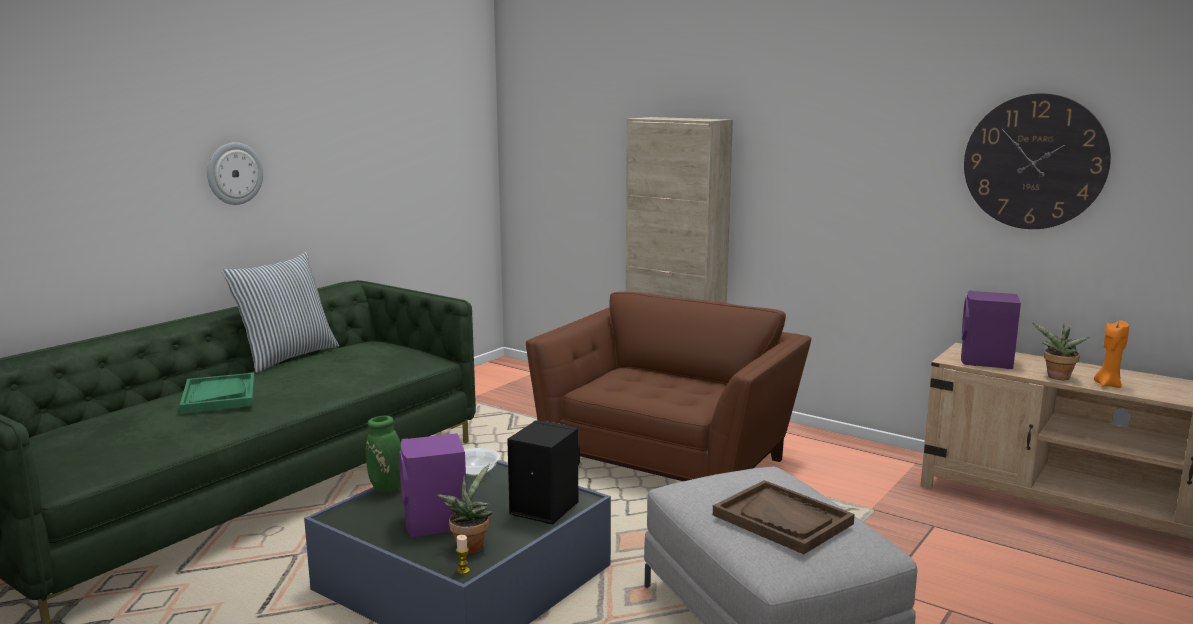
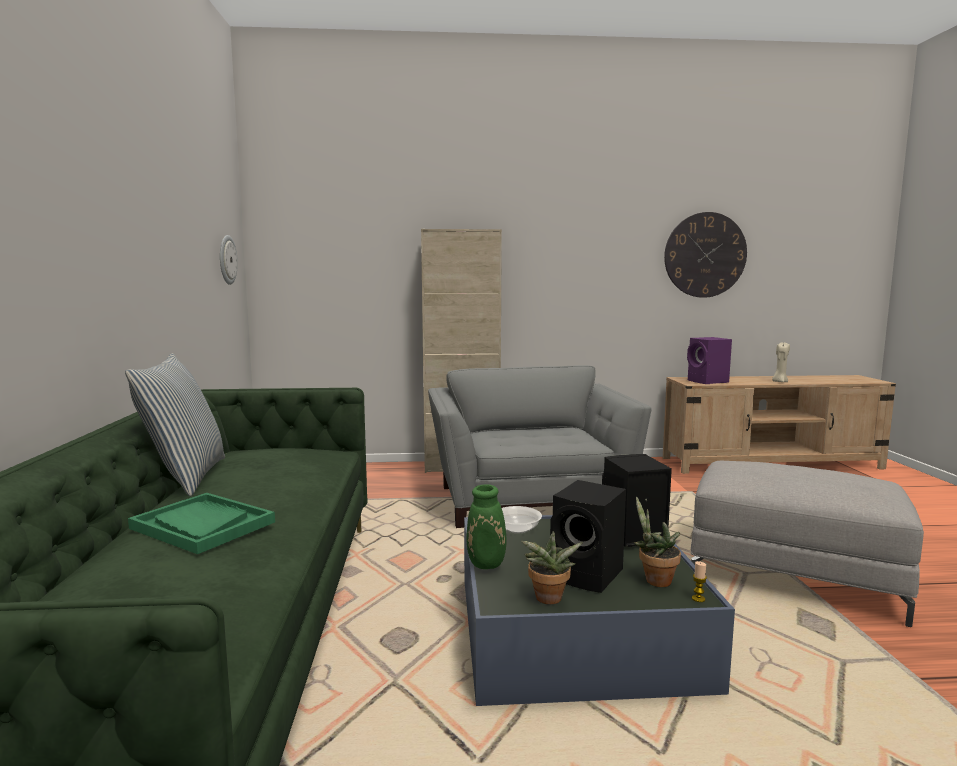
camera: 40 degrees left, 5 degrees down
(234, 173) = (92, 253): wall clock -> wall clock (226, 260)
(435, 523) = (589, 575): purple speaker -> black speaker
(668, 460) = (530, 499): brown armchair -> grey armchair
(782, 519) = (826, 480): brown tray -> none
(1057, 378) = (755, 382): potted plant -> potted plant (548, 600)
(1108, 385) = (779, 382): orange candle -> beige candle

